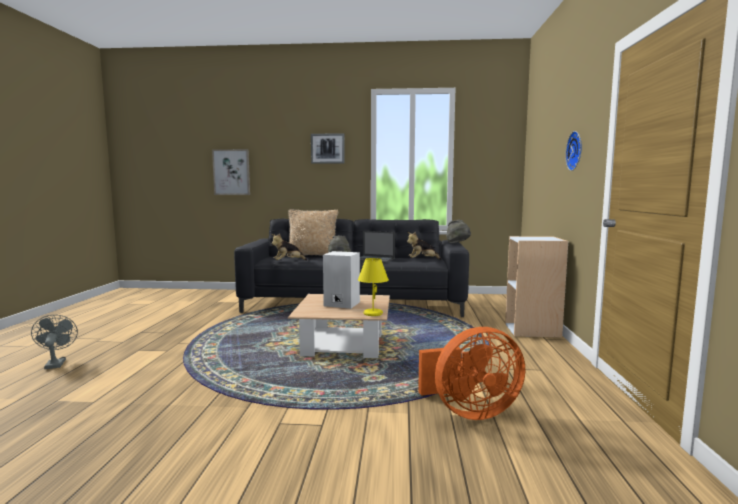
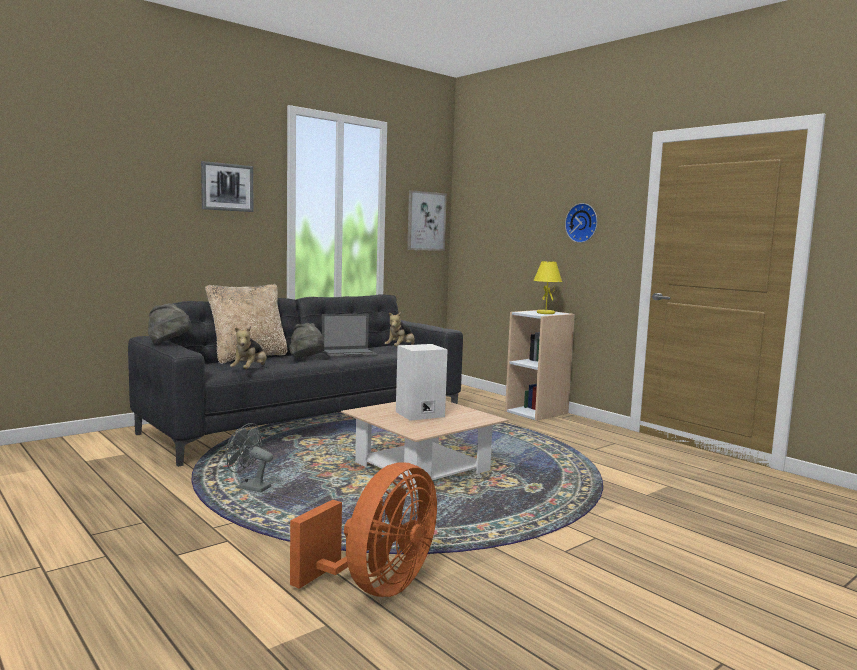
camera: 45 degrees left, 0 degrees up
(56, 363) = (83, 622): grey fan -> grey fan (249, 487)
(231, 172) = (51, 217): picture -> picture (426, 221)
(372, 313) = (480, 417): yellow table lamp -> yellow table lamp (545, 313)
(458, 244) = (427, 324): grey hat -> grey hat (170, 344)
(469, 411) = (650, 488): orange fan -> orange fan (376, 586)

